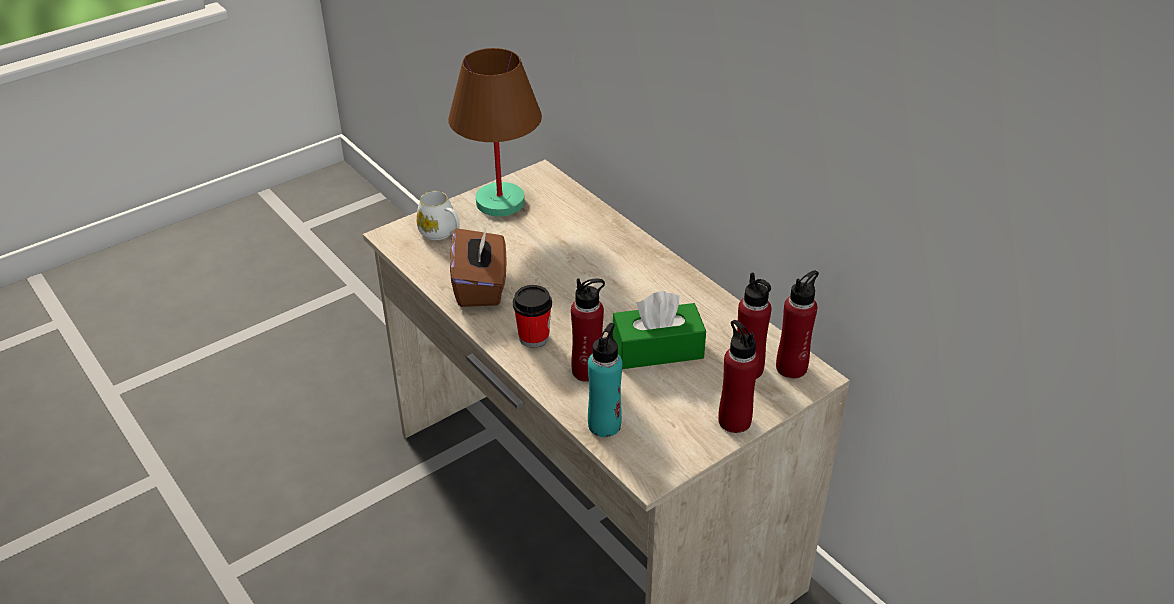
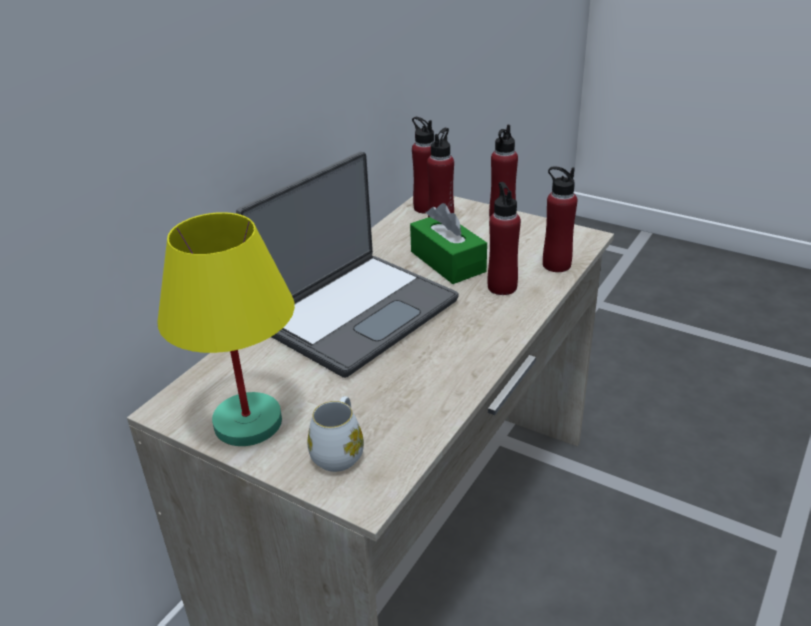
camera: 110 degrees left, 5 degrees down
(481, 286) = (426, 383): brown tissue box -> none
(501, 202) = (247, 422): brown table lamp -> yellow table lamp
(534, 337) = (481, 325): cup -> none
(602, 273) = (356, 313): none -> laptop
(604, 425) = (556, 265): turquoise bottle -> red bottle

